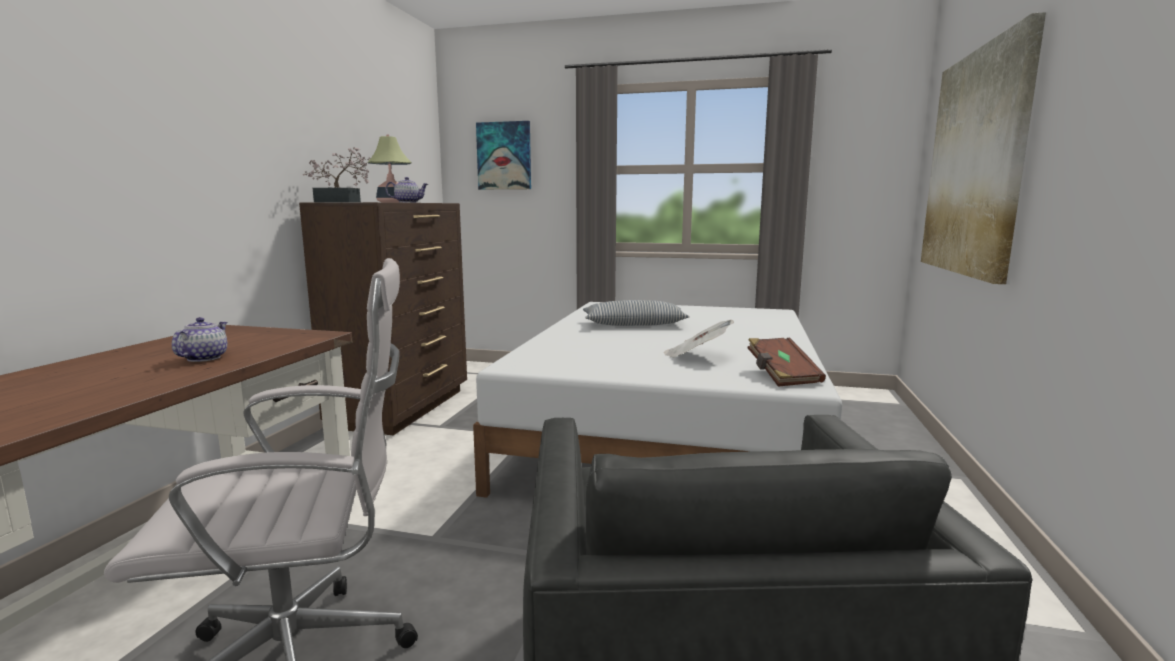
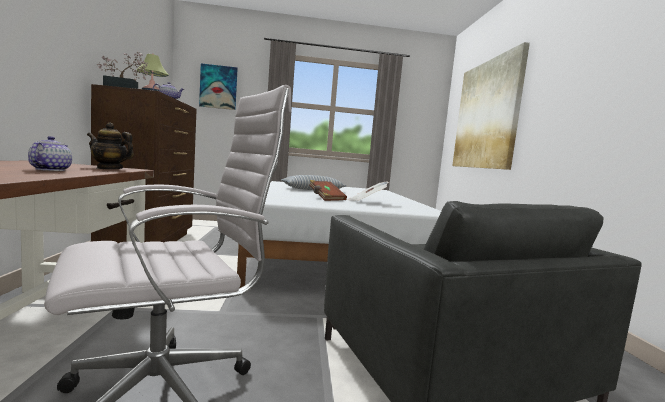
camera: 20 degrees left, 5 degrees down
(289, 339) = (109, 168): none -> teapot
(782, 376) = (420, 209): brown book -> brown book (326, 198)

